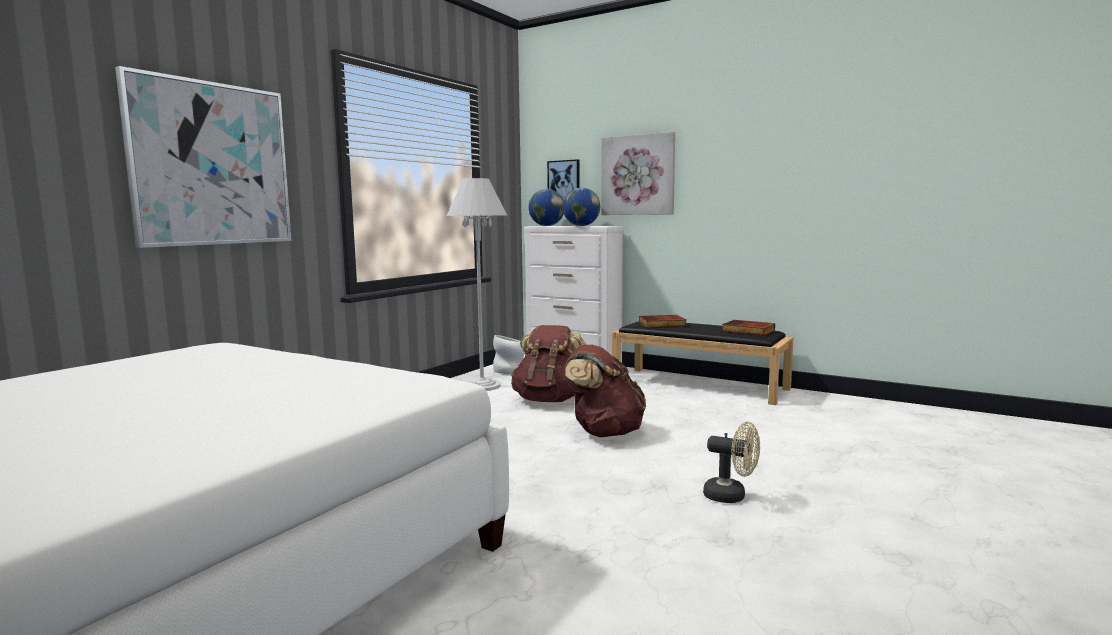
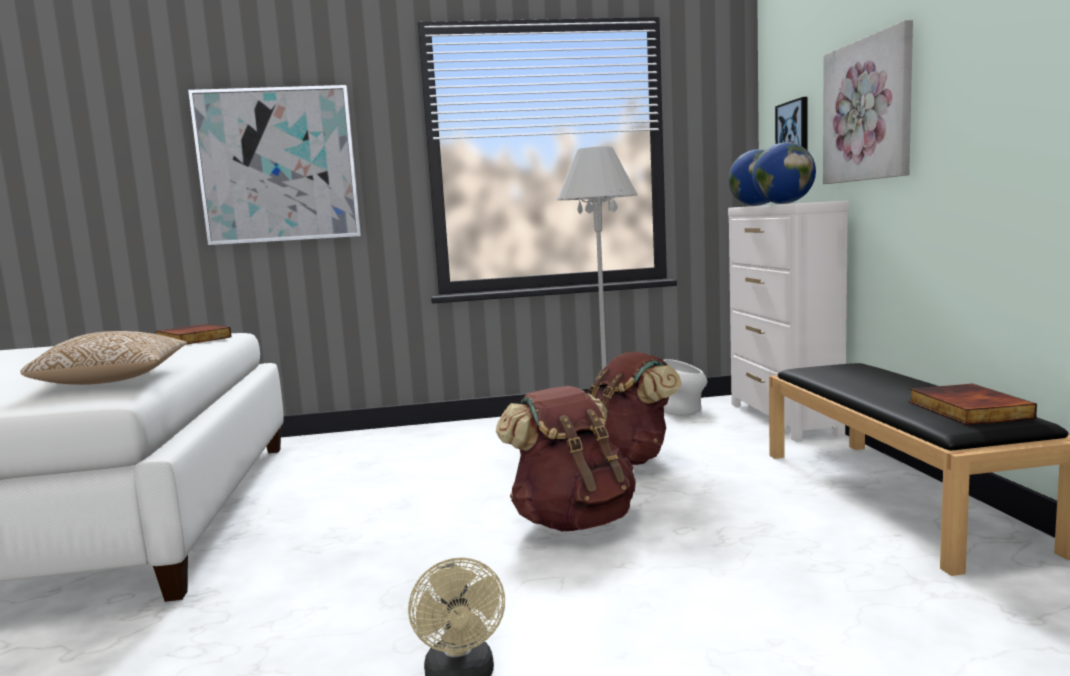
camera: 50 degrees right, 0 degrees up
(374, 377) = (114, 380): none -> pillow
(662, 324) = (849, 374): book -> book (191, 339)

